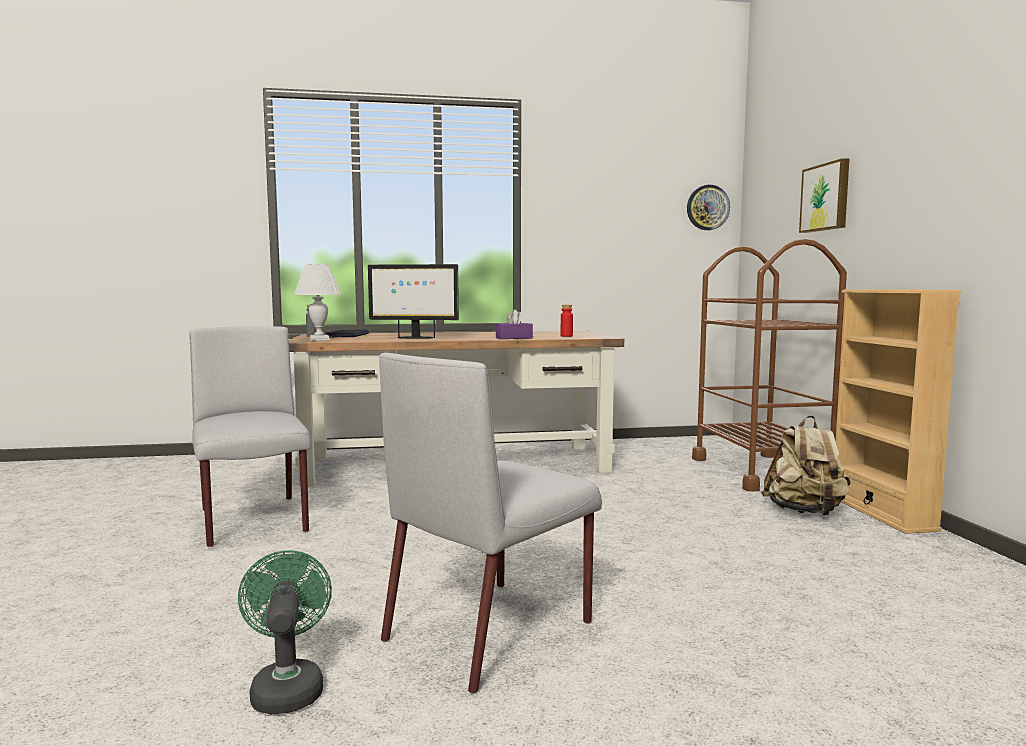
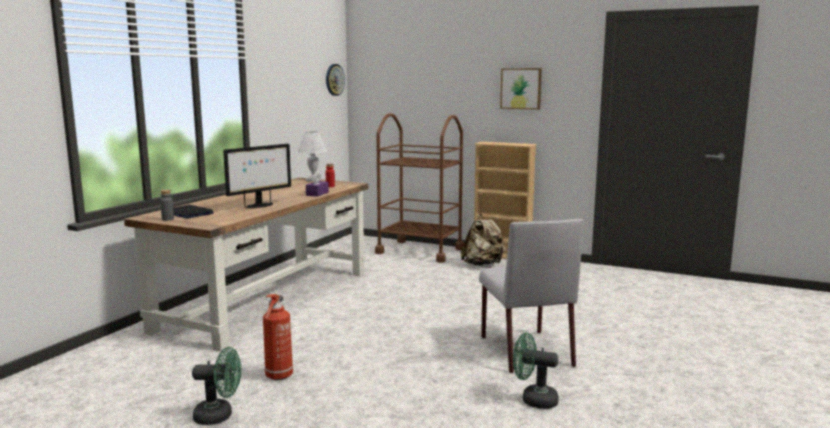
camera: 55 degrees left, 5 degrees up
(143, 527) = (219, 416): none -> green fan
(254, 521) = (278, 376): grey chair -> fire extinguisher
(320, 339) = (211, 221): white table lamp -> white table lamp (313, 180)
(826, 197) = (435, 85): picture -> picture (521, 88)

